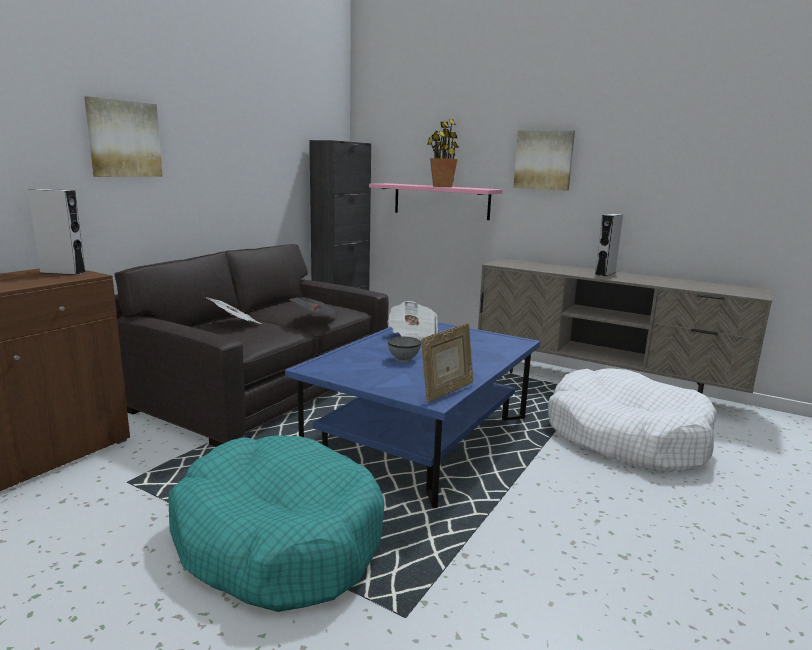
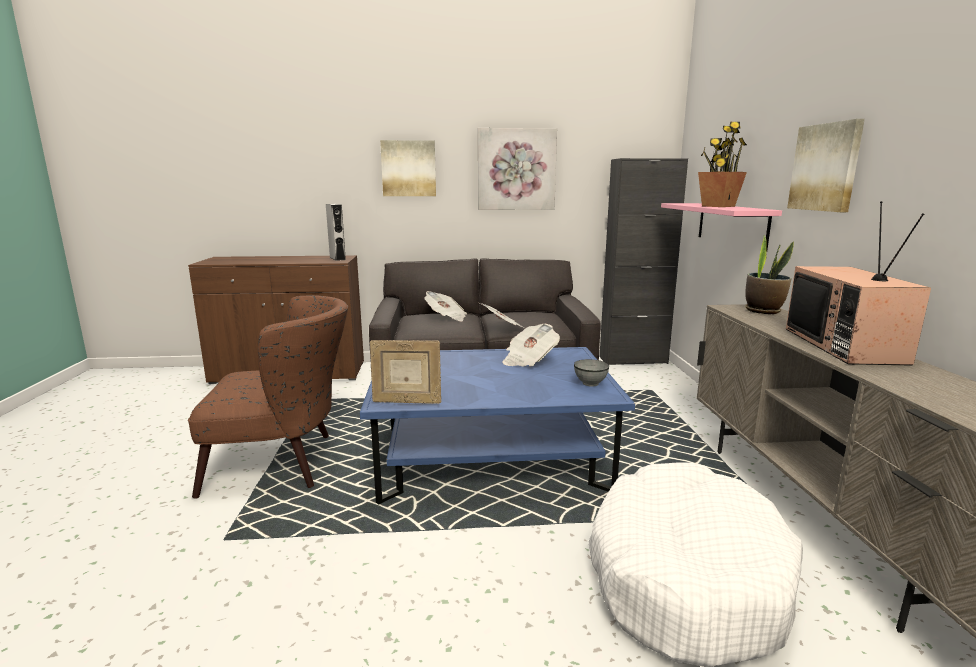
camera: 55 degrees right, 0 degrees up
(236, 146) = (516, 169): none -> picture
(278, 539) = (285, 463): turquoise dog bed -> brown armchair
(403, 359) = (464, 372): grey bowl -> grey bowl (590, 383)
(516, 262) = (763, 311): none -> potted plant
(605, 273) = (846, 346): grey speaker -> television

